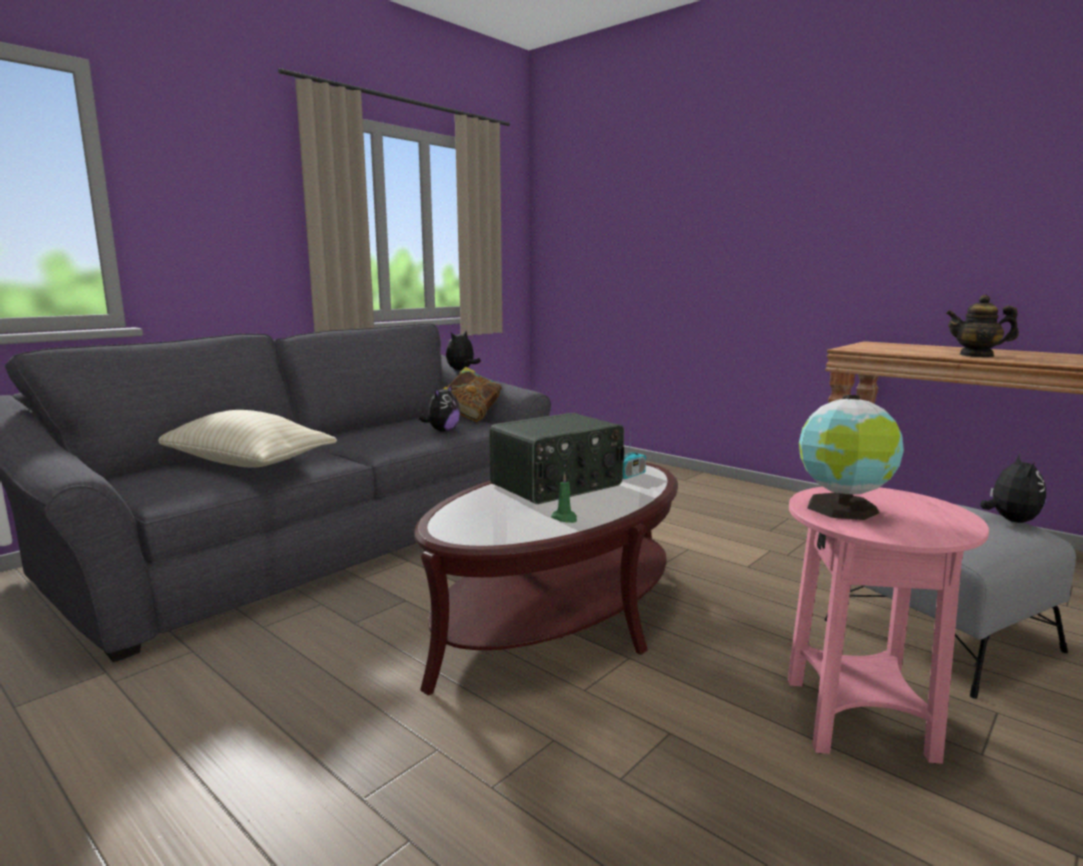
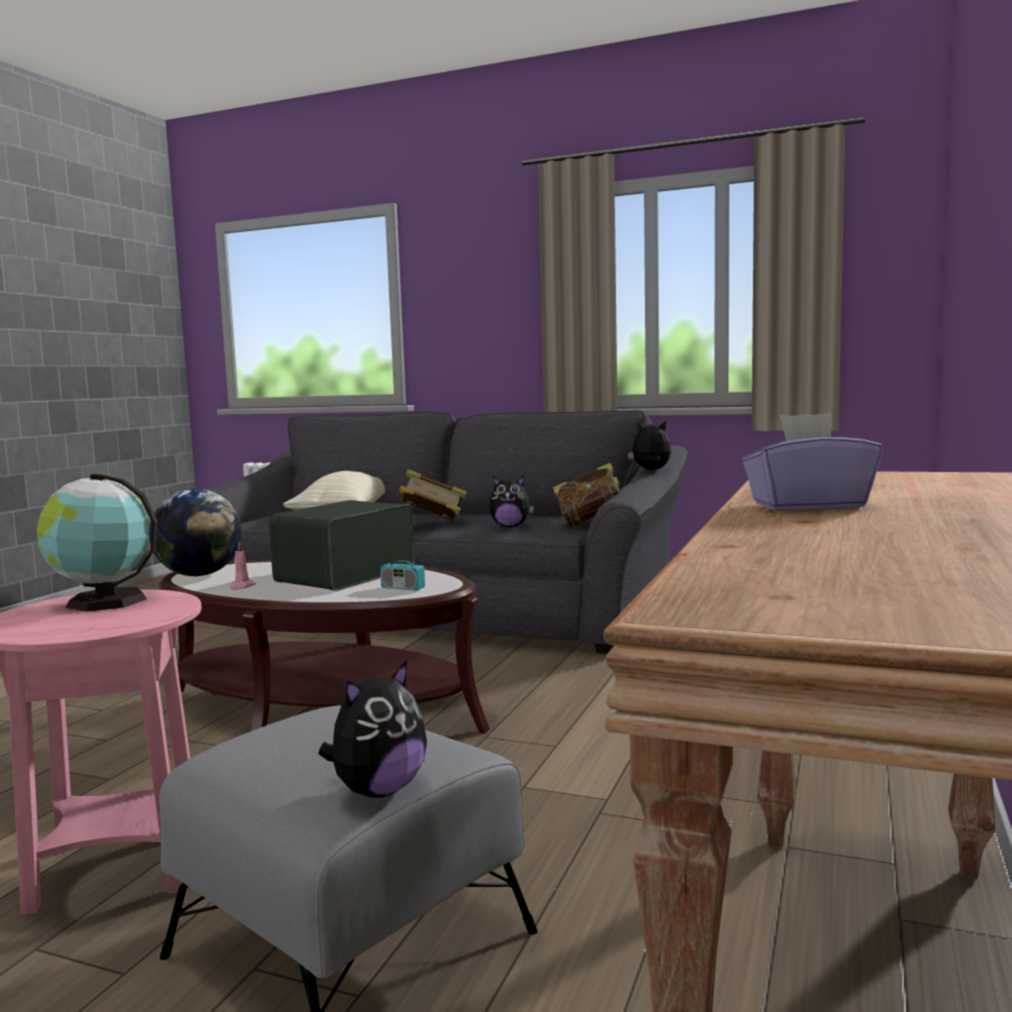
camera: 70 degrees right, 5 degrees down
(385, 444) = (432, 524): none -> book
(481, 532) = (199, 575): none -> globe
(558, 485) = (344, 574): radio -> radio turned 90 degrees clockwise
(565, 518) = (241, 587): green candle -> pink candle
(976, 355) = (808, 505): teapot -> purple tissue box
(1010, 520) = (378, 790): plush toy -> plush toy turned 45 degrees counterclockwise

